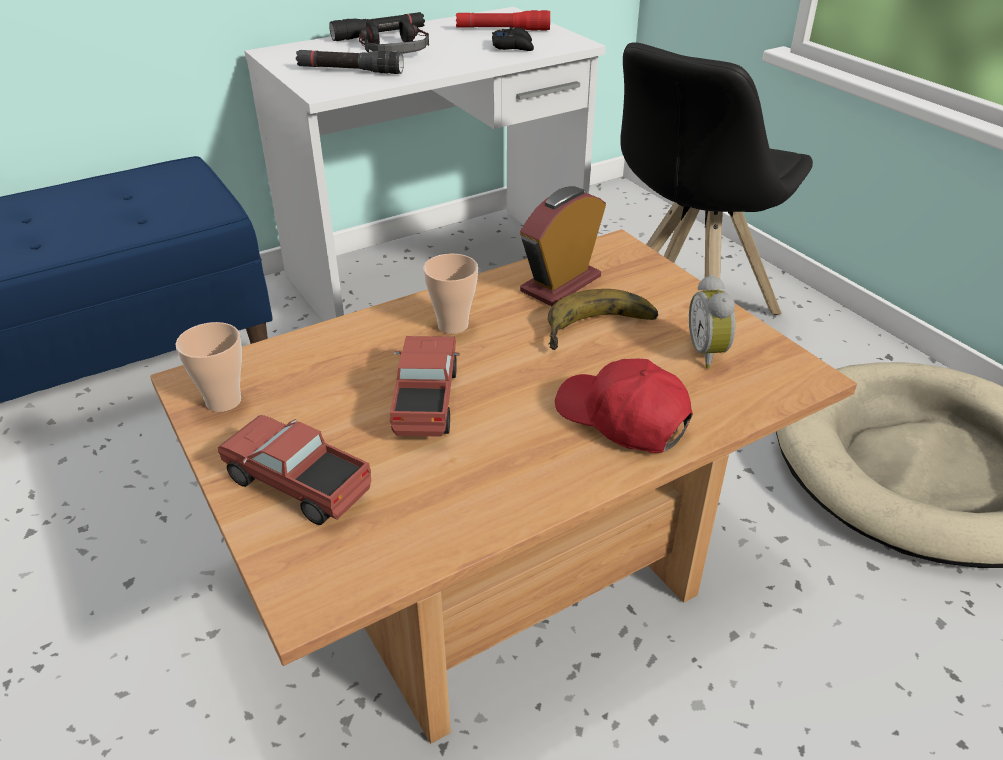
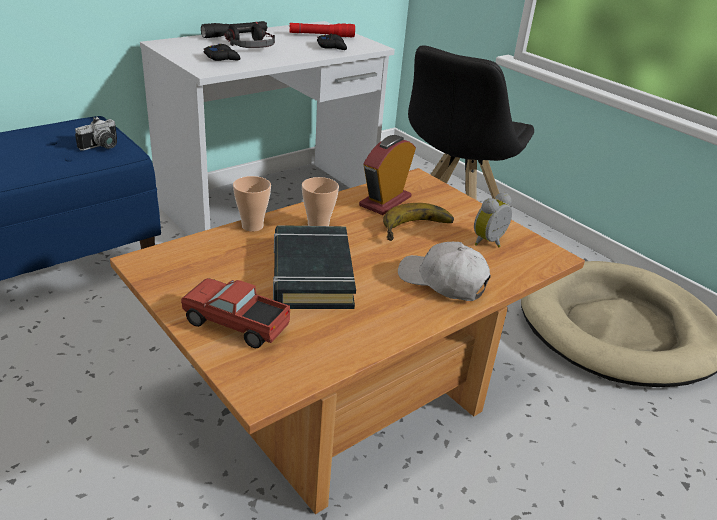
camera: 10 degrees left, 5 degrees down
(188, 202) = (102, 147): none -> camera
(223, 401) = (169, 274): cup -> cup (252, 226)
(350, 71) = (222, 58): black flashlight -> black game controller
(426, 403) = (311, 274): toy truck -> black book
(622, 418) = (443, 282): red cap -> white cap
(709, 353) = (490, 243): alarm clock -> alarm clock turned 60 degrees clockwise

